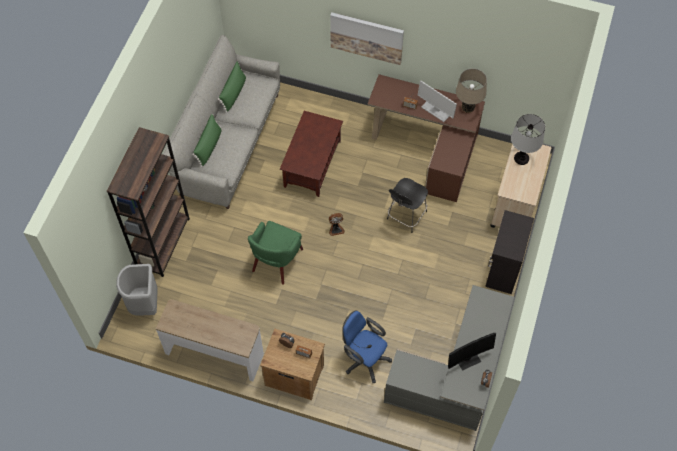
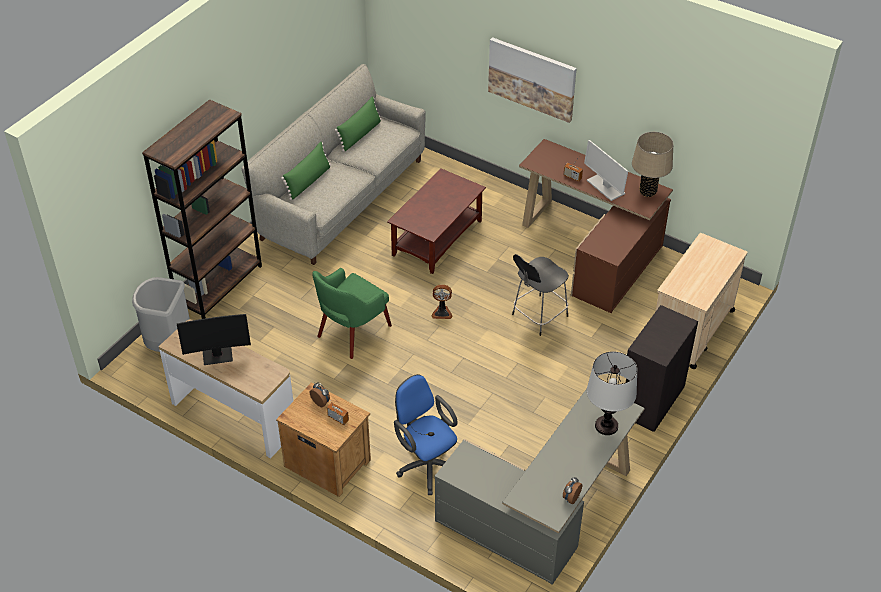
camera: 15 degrees right, 15 degrees down
(467, 359) = (555, 466): monitor -> monitor (217, 355)
(521, 158) = (702, 256): table lamp -> table lamp (606, 425)

